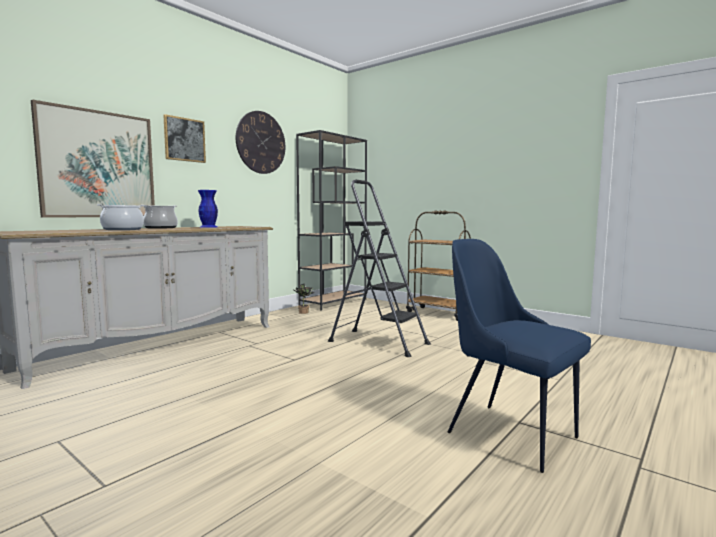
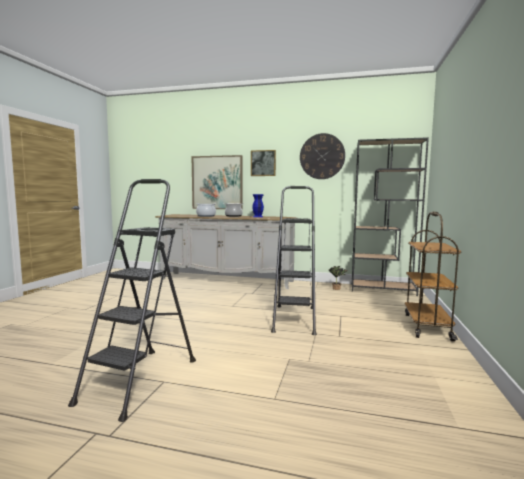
camera: 65 degrees right, 0 degrees up
(510, 435) = (141, 379): blue chair -> step ladder

